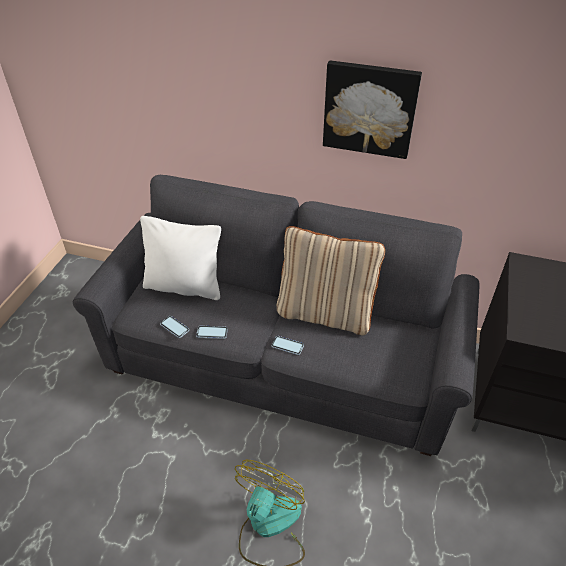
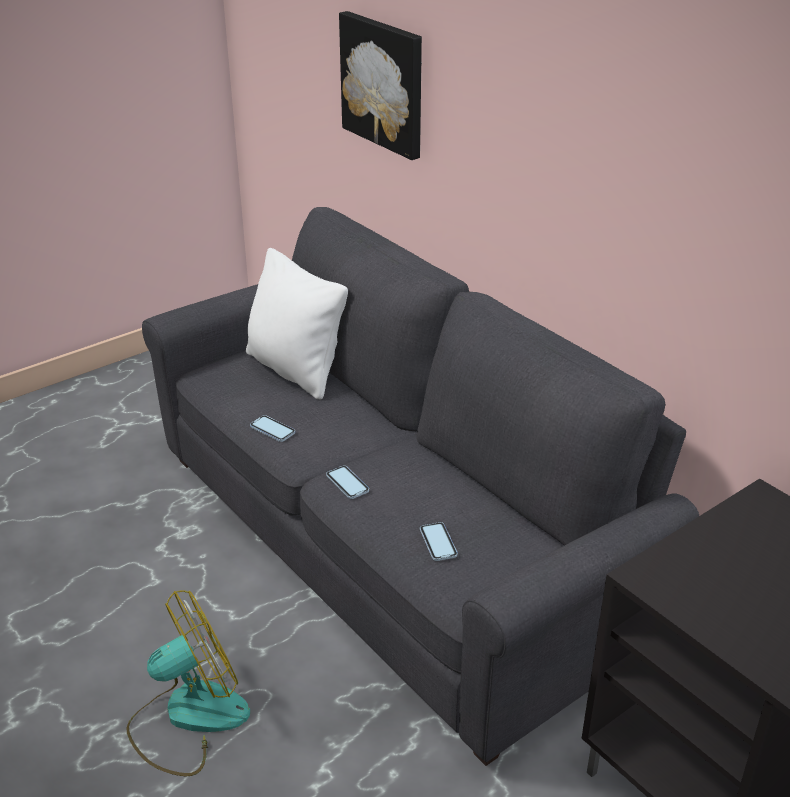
camera: 35 degrees right, 10 degrees down
(174, 327) = (237, 406): phone -> phone (438, 543)
(325, 313) = (440, 471): beige pillow -> none
(370, 109) = (579, 164): picture -> picture (384, 83)

